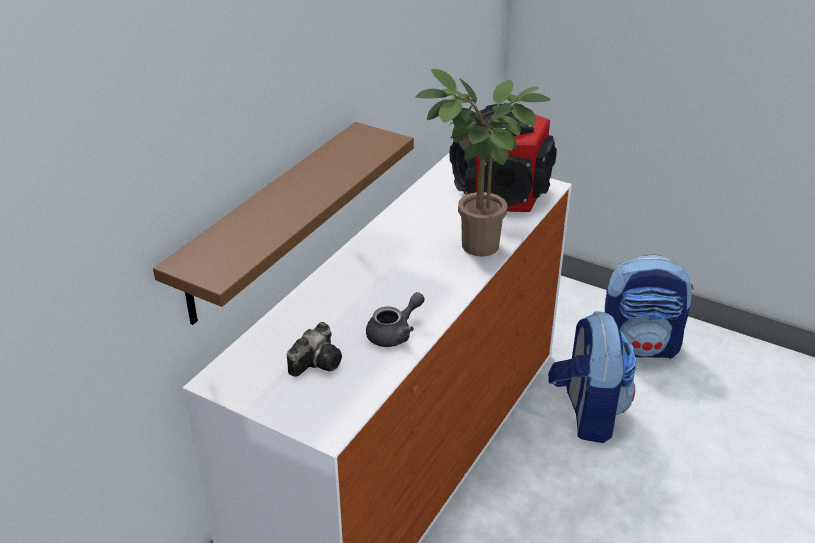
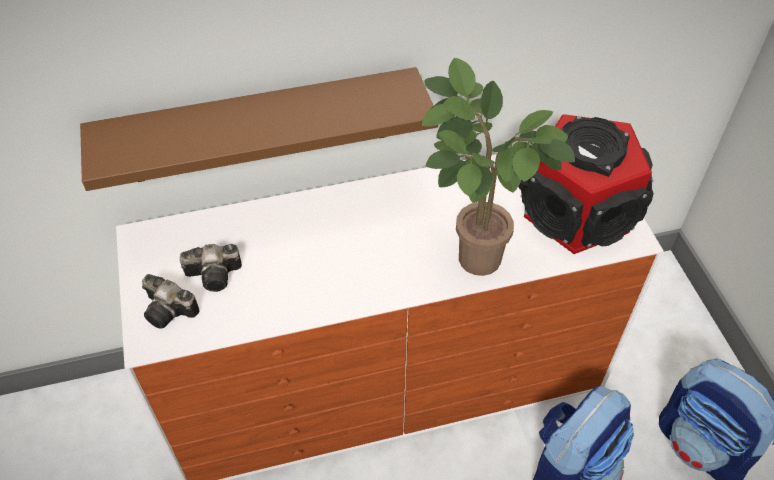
camera: 45 degrees right, 15 degrees up
(317, 402) = (171, 311): none -> camera
(395, 333) = (298, 293): grey teapot -> none

